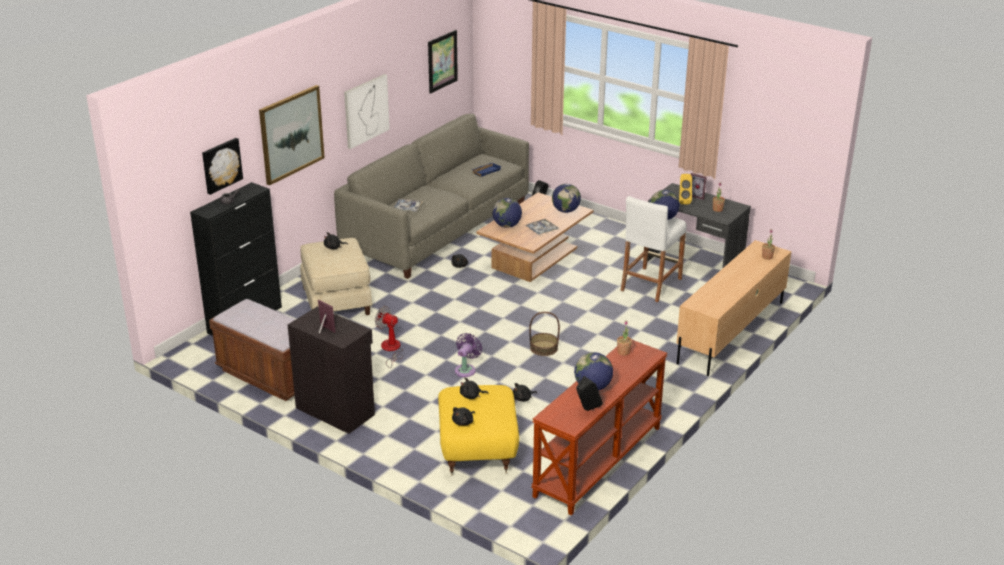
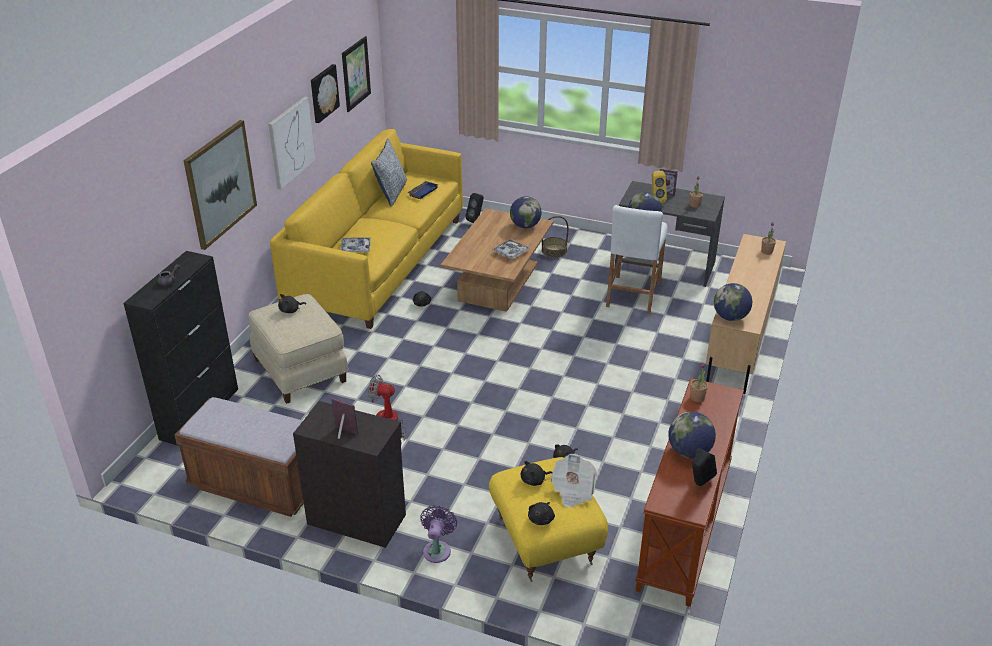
camera: 15 degrees left, 5 degrees up
(221, 165) = (150, 237): picture -> picture (323, 93)
(437, 229) = (378, 262): grey sofa -> yellow sofa
(458, 169) = (391, 193): none -> pillow
(466, 369) = (485, 433): purple fan -> purple fan (437, 549)
(498, 407) = (573, 490): none -> newspaper
(507, 225) = (471, 252): globe -> globe (730, 317)
(543, 348) = (558, 391): basket -> basket (554, 251)

